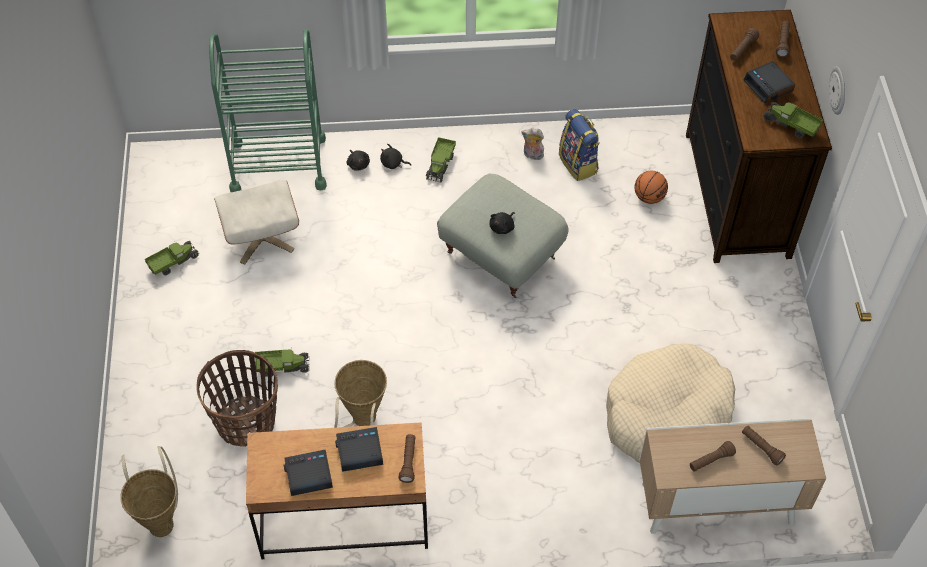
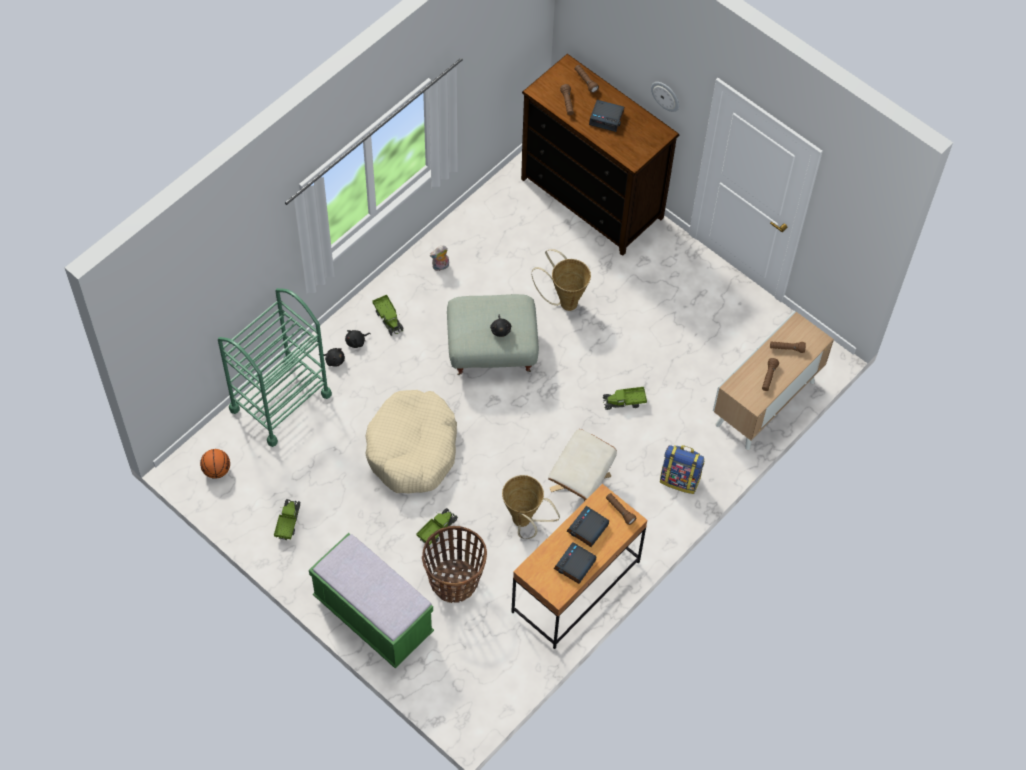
camera: 45 degrees left, 5 degrees up
(148, 394) = (373, 616): none -> green bench
(161, 520) = (471, 679): basket -> basket (564, 301)
(261, 237) = (327, 459): beige ottoman -> beige ottoman (580, 482)
(578, 164) = (475, 250): backpack -> backpack (680, 479)
(649, 197) = (542, 240): basketball -> basketball (216, 470)
(666, 415) = (688, 374): beige dog bed -> beige dog bed (412, 449)
(791, 125) = (644, 136): toy truck -> toy truck (624, 402)

